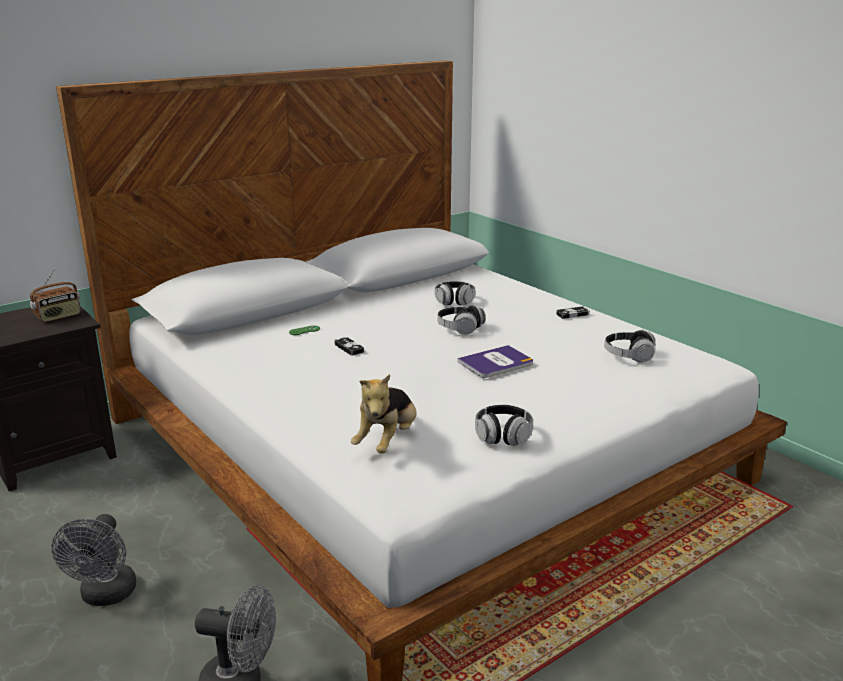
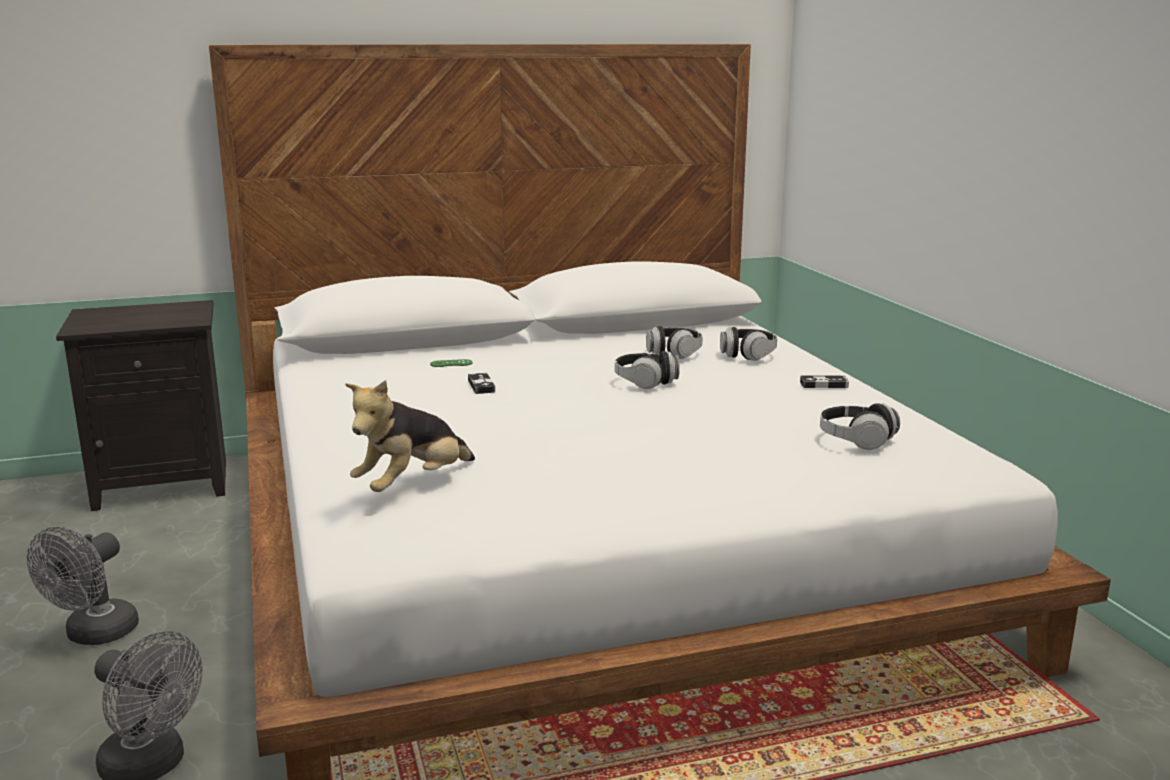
camera: 20 degrees right, 5 degrees down
(58, 317) = (178, 314): radio -> none
(496, 363) = (654, 424): book -> none
(503, 436) = (573, 504): headphones -> headphones (747, 355)

